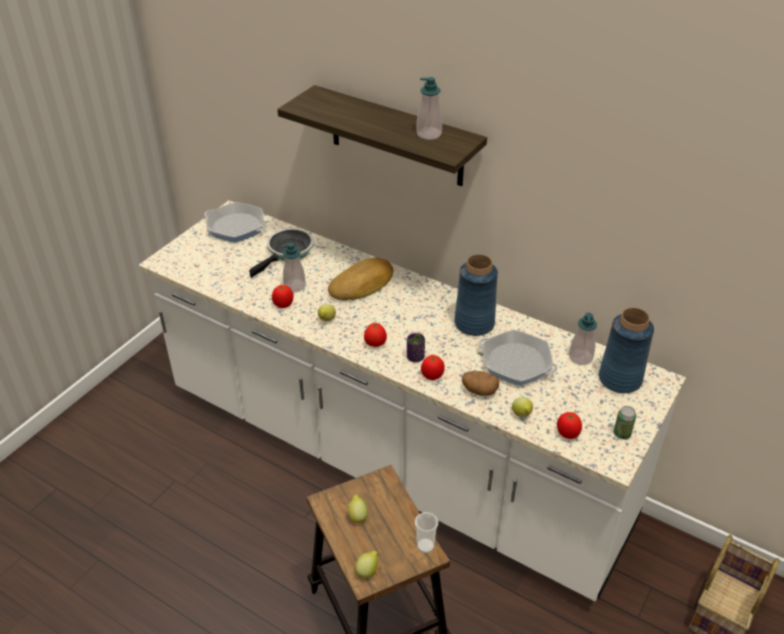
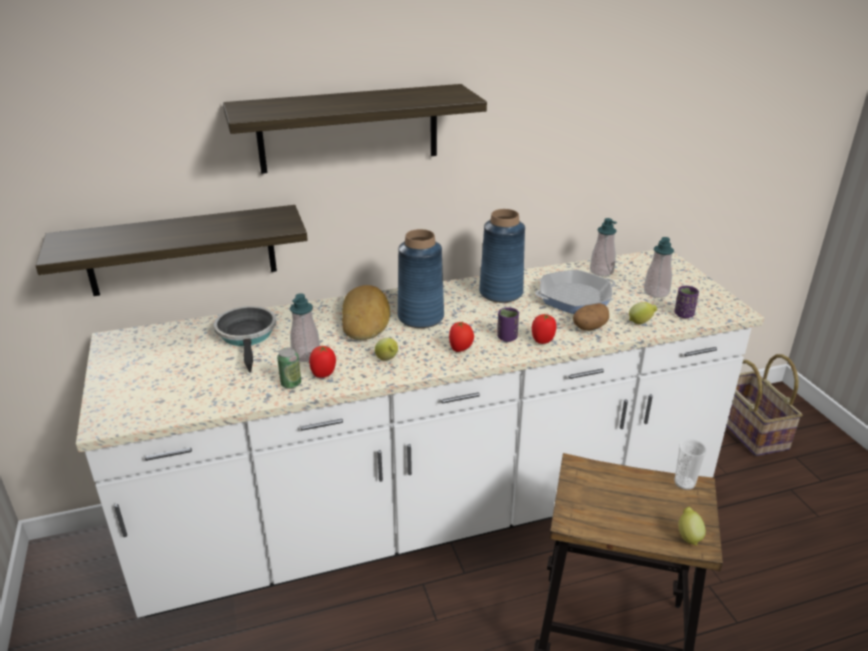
camera: 50 degrees left, 10 degrees down
(236, 227) = (146, 347): frying pan -> none
(284, 173) = (181, 250): none -> shelf
(357, 516) = (608, 508): lemon -> none
(429, 134) = (416, 94): soap dispenser -> soap dispenser (656, 292)
(567, 434) = (683, 314): tomato -> purple cup
(620, 379) = (644, 268): blue vase -> blue vase (421, 317)
(622, 434) = (705, 294): can -> can (291, 384)

